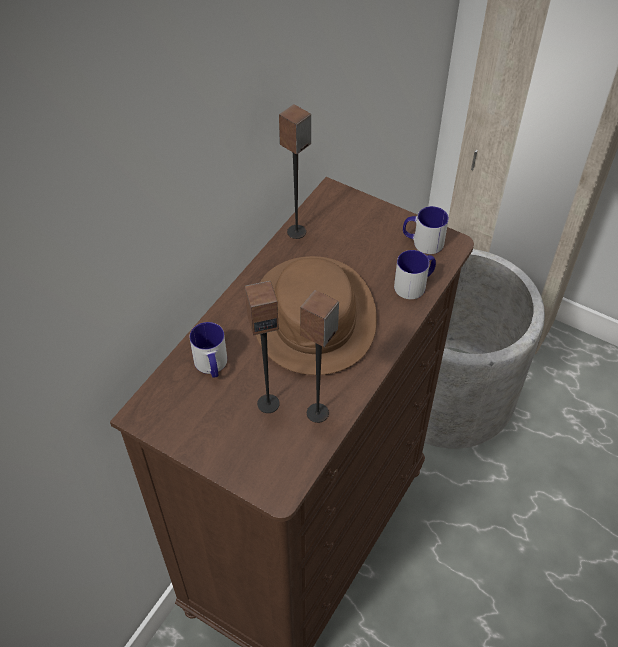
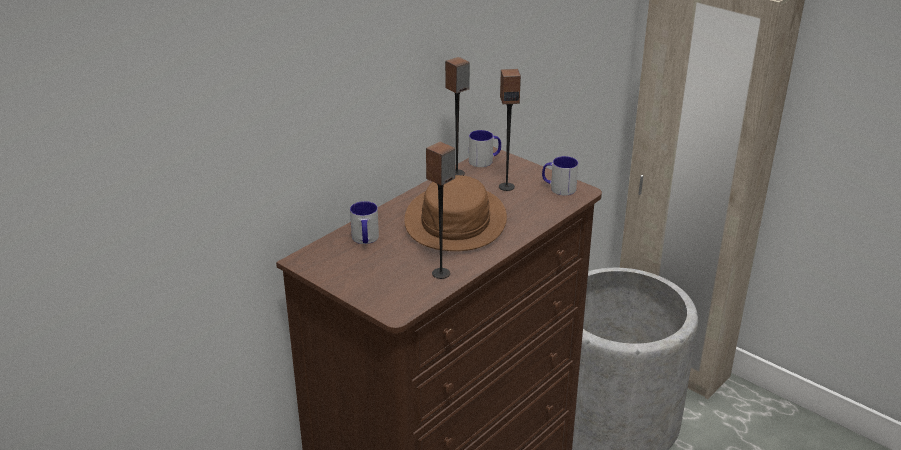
camera: 10 degrees right, 20 degrees down
(268, 403) = (403, 264): speaker -> speaker (506, 186)
(414, 284) = (544, 211): mug -> mug (485, 160)

